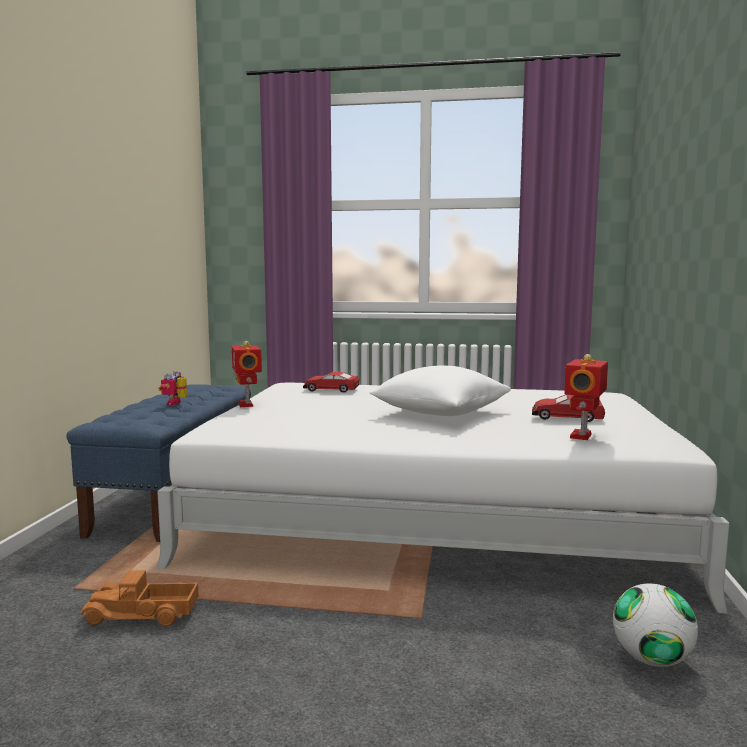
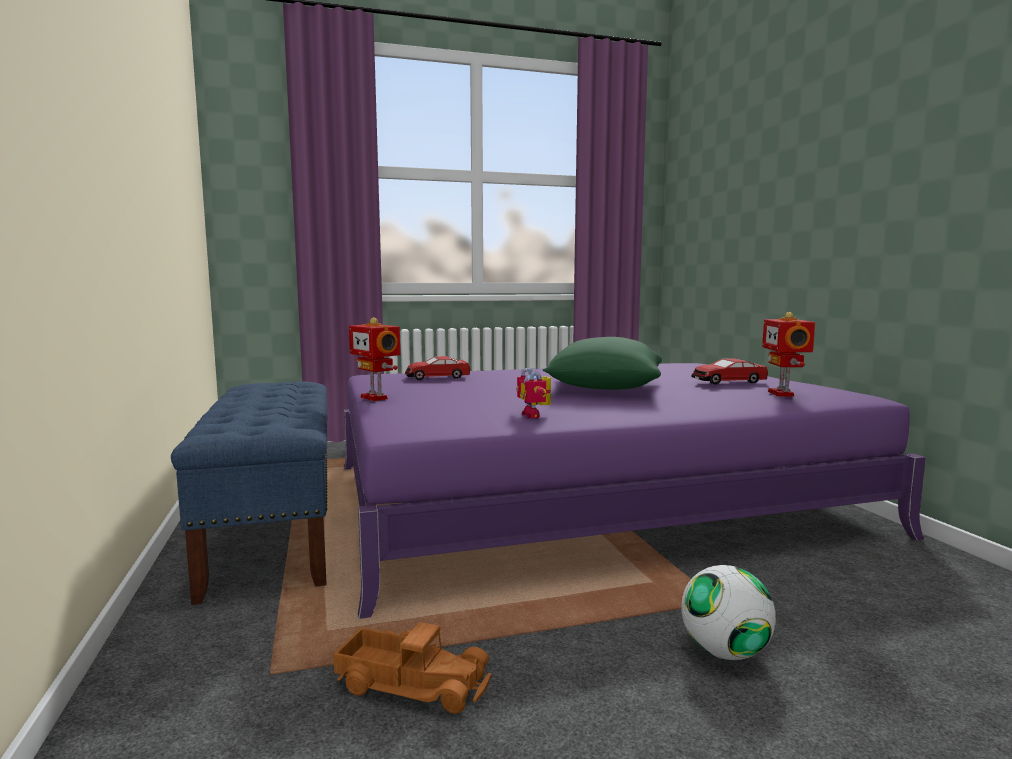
camera: 25 degrees left, 0 degrees up
(141, 615) = (413, 682): toy truck -> toy truck turned 135 degrees counterclockwise
(177, 403) = (280, 404): toy robot -> toy robot (535, 415)
(434, 513) = (587, 498): white bed -> purple bed
(440, 413) = (604, 388): white pillow -> green pillow
(651, 659) = (934, 590): football -> football (724, 652)

